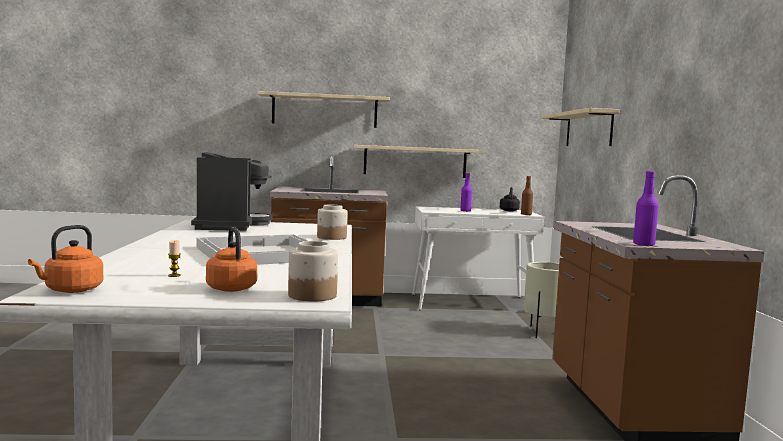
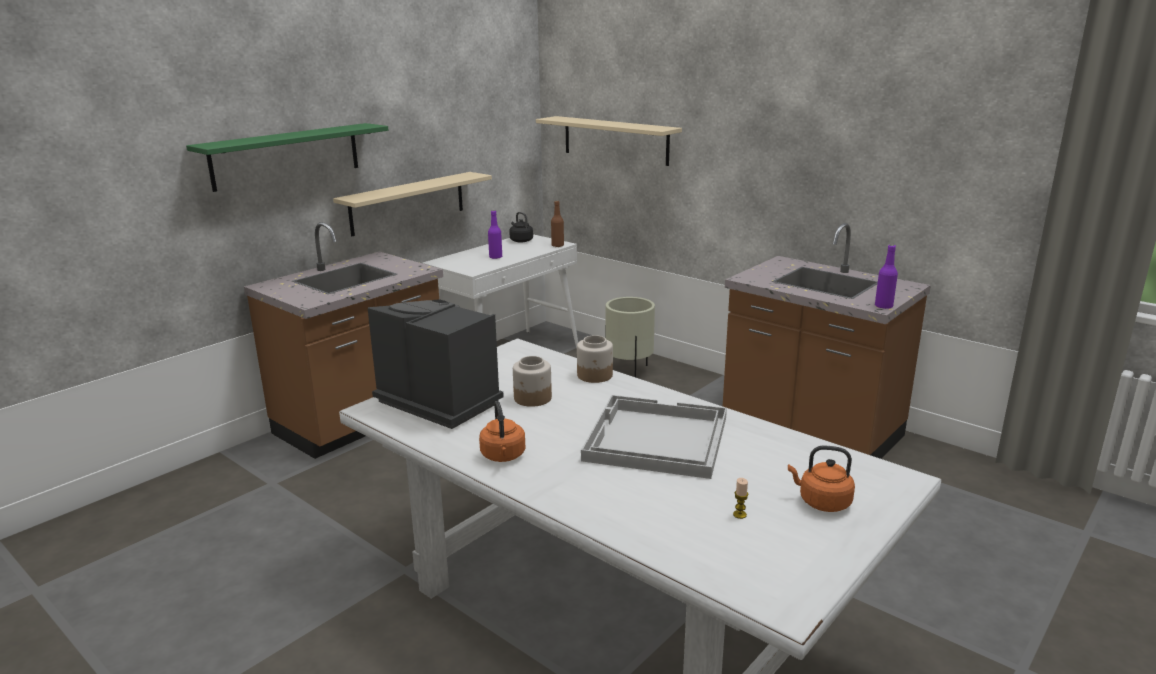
camera: 45 degrees left, 15 degrees up
(71, 290) = (774, 587): orange kettle -> orange kettle (503, 456)
(312, 295) = (878, 476): jar -> jar (532, 398)
(324, 110) = (286, 156): beige shelf -> green shelf

